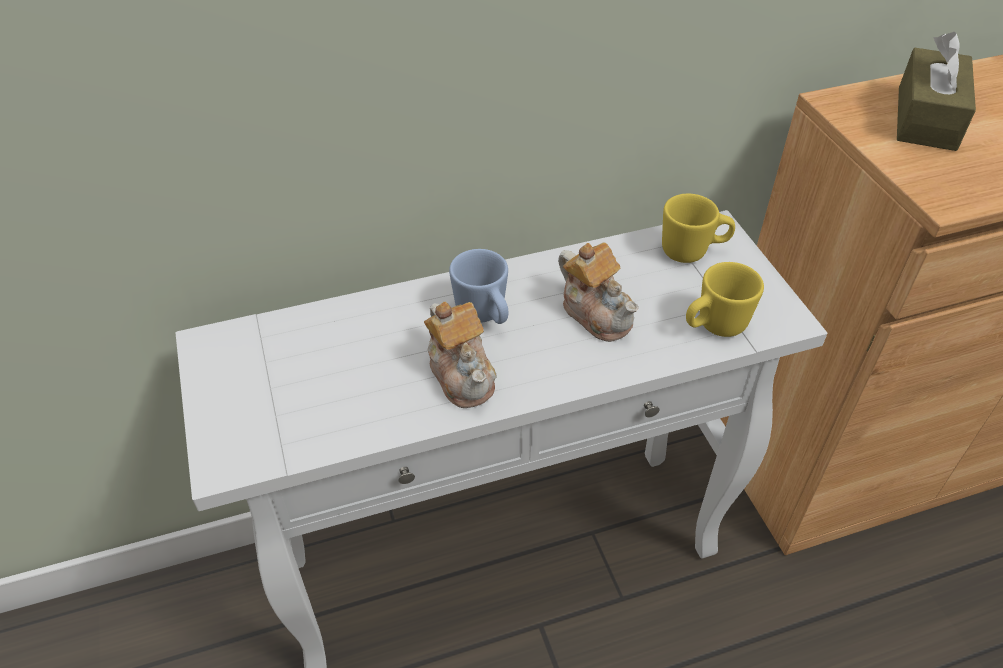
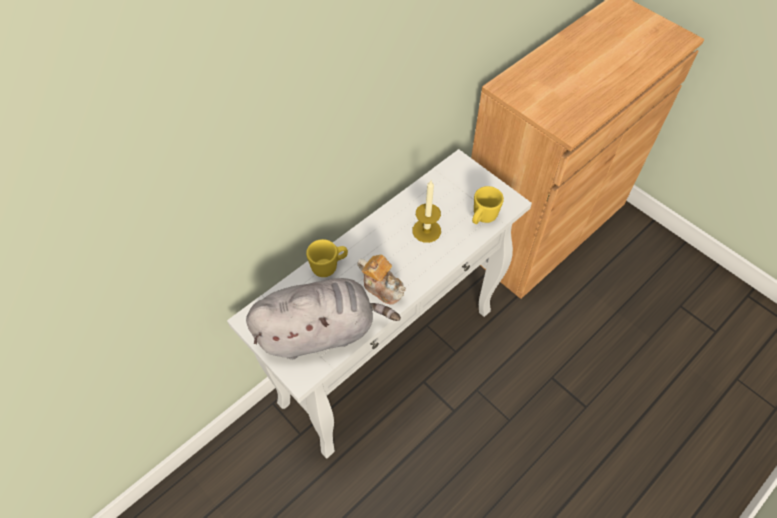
camera: 25 degrees left, 10 degrees up
(308, 405) = (321, 331): none -> grey plush toy
(484, 315) = (375, 252): blue mug -> none
(596, 312) = (426, 230): teapot -> candle
(692, 251) = (454, 180): yellow mug -> yellow mug (329, 266)
(926, 118) = (544, 84): brown tissue box -> none

